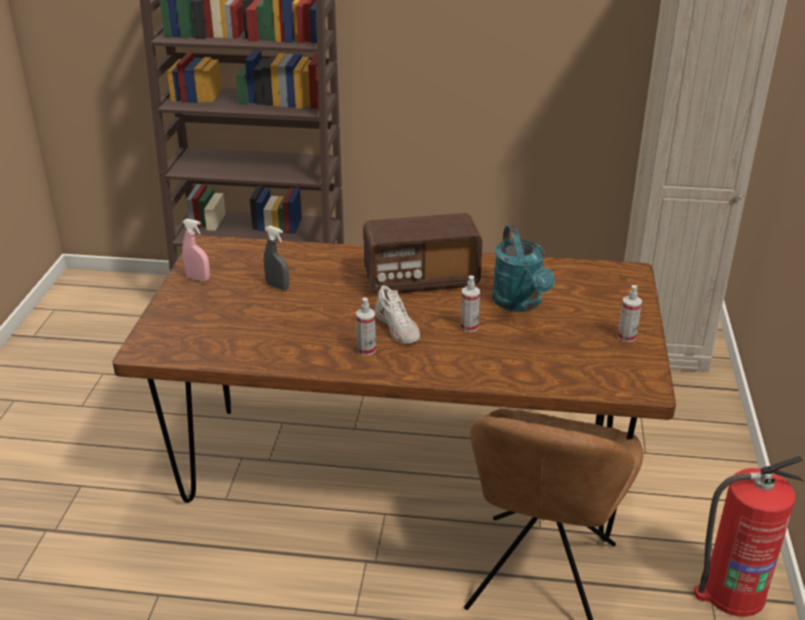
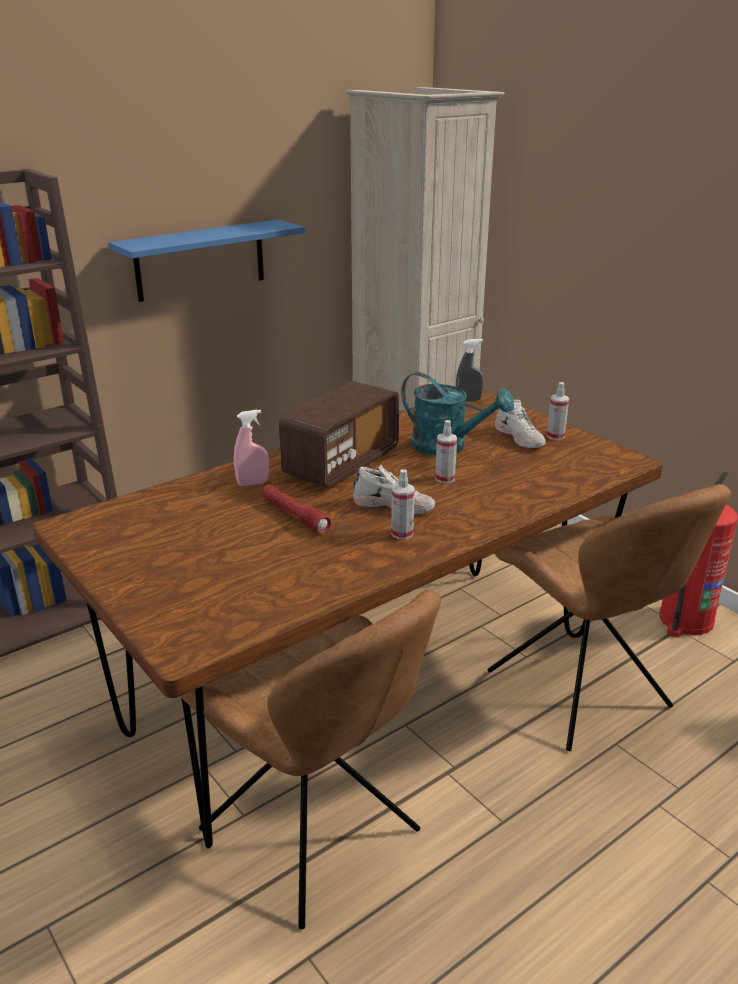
camera: 45 degrees left, 5 degrees down
(198, 278) = (117, 557): pink spray bottle -> pink spray bottle (252, 483)
(244, 537) = (315, 835): none -> brown chair
(277, 286) = (220, 525): grey spray bottle -> grey spray bottle (468, 400)
(327, 302) = (294, 515): none -> red flashlight
(479, 63) = (200, 260): none -> blue shelf
(593, 323) = (520, 437): none -> white shoe

